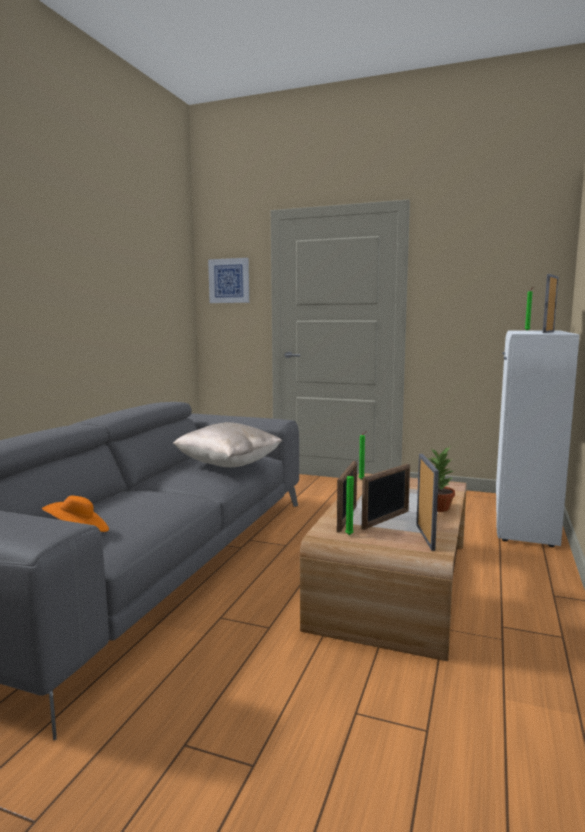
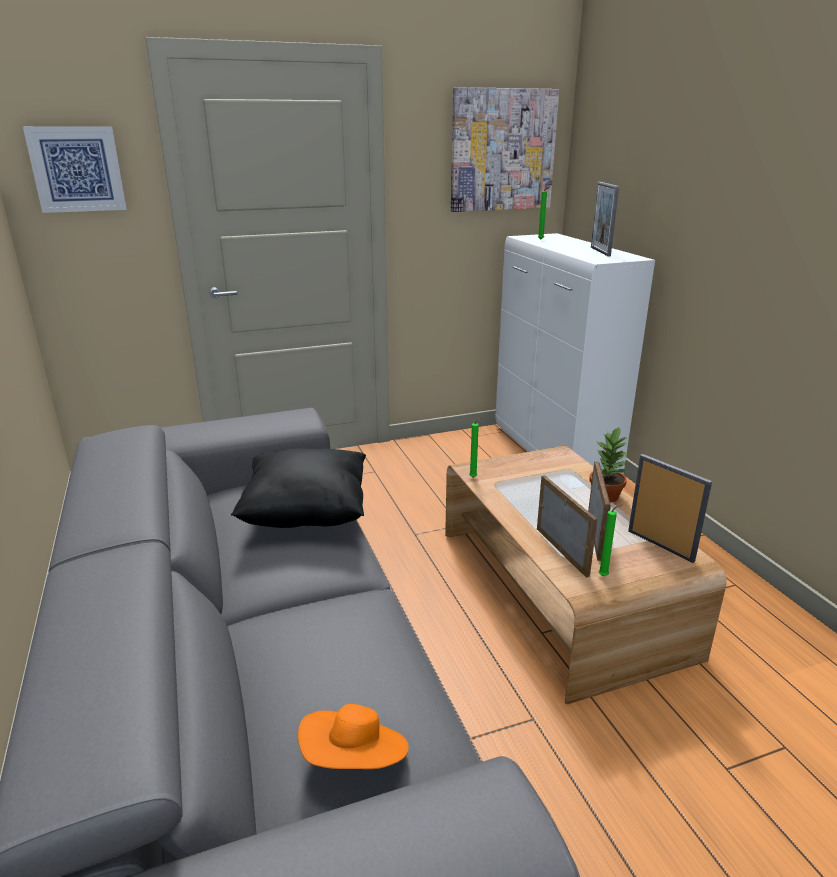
camera: 40 degrees left, 15 degrees up
(228, 465) = (306, 515): beige pillow -> black pillow
(506, 264) = (502, 150): none -> picture

